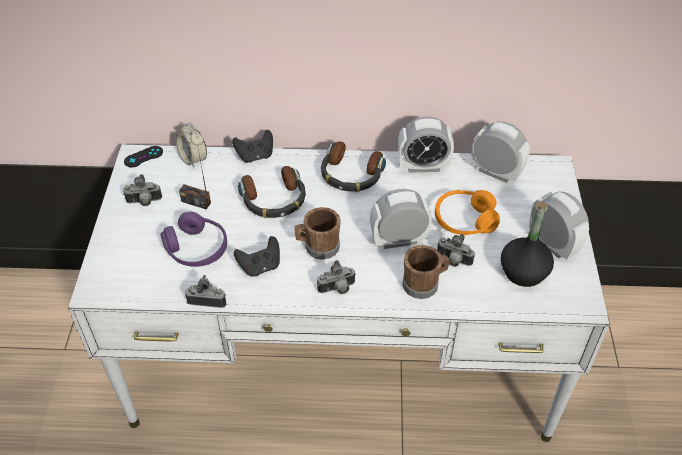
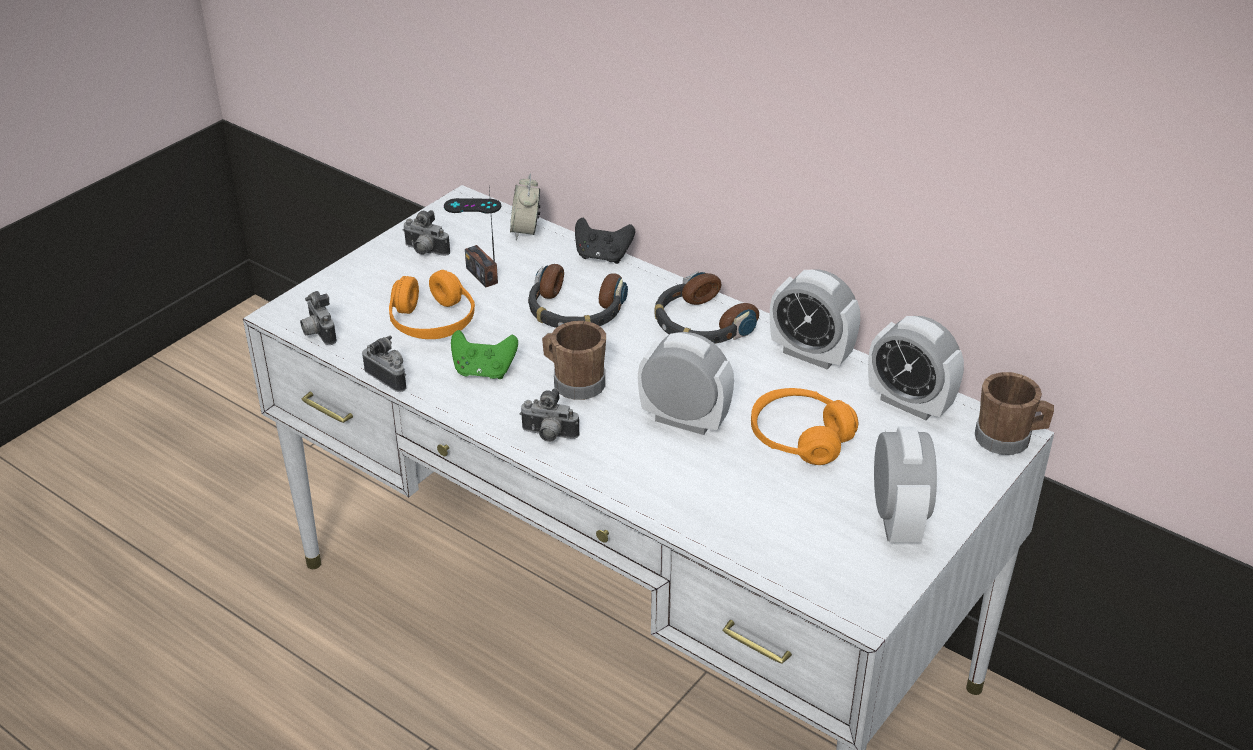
camera: 35 degrees right, 10 degrees down
(197, 248) = (432, 322): purple headphones -> orange headphones
(260, 266) = (484, 371): black game controller -> green game controller
(424, 284) = (664, 481): brown mug -> brown mug (1009, 439)
(453, 261) = (731, 475): camera -> camera (317, 333)
(495, 172) = (909, 403): alarm clock -> alarm clock turned 150 degrees clockwise
(523, 272) = (816, 532): black bottle -> none

